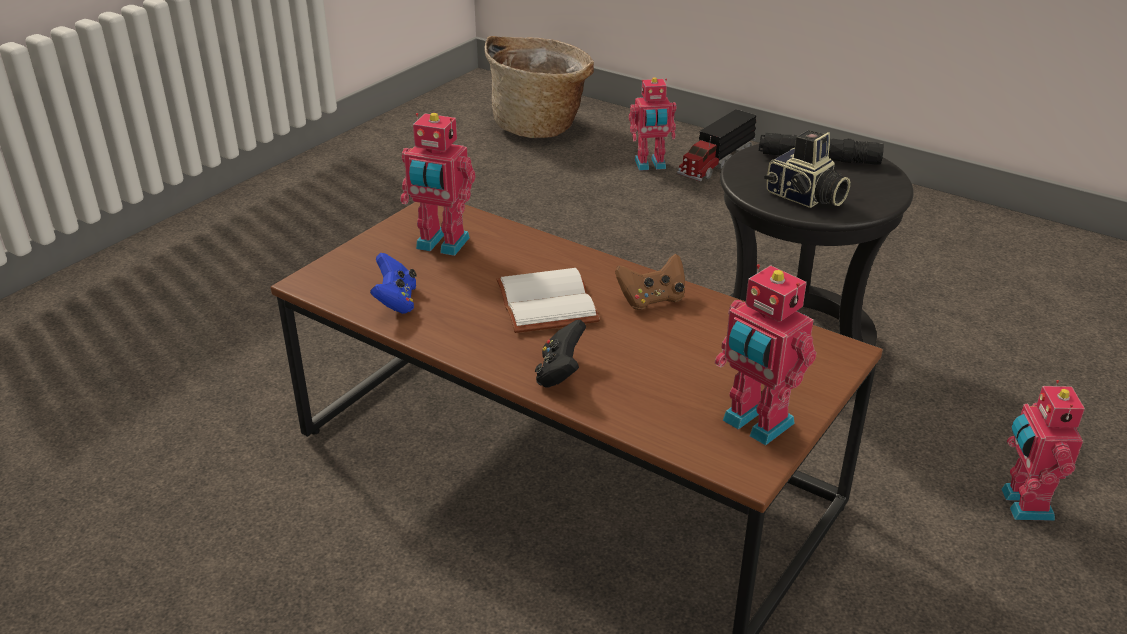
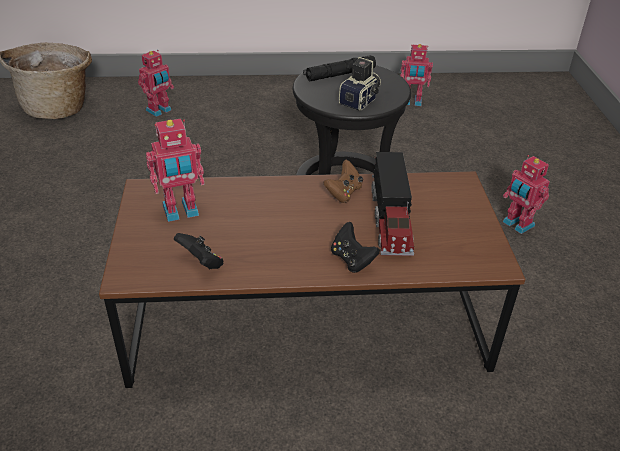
camera: 40 degrees left, 5 degrees up
(396, 301) = (201, 262): blue game controller -> black game controller
(543, 302) = (289, 222): white book -> none
(715, 162) = (196, 96): toy truck -> toy truck (391, 219)
(755, 424) = (473, 239): toy robot -> toy robot (412, 102)
(805, 198) = (361, 100): camera -> camera turned 60 degrees counterclockwise

